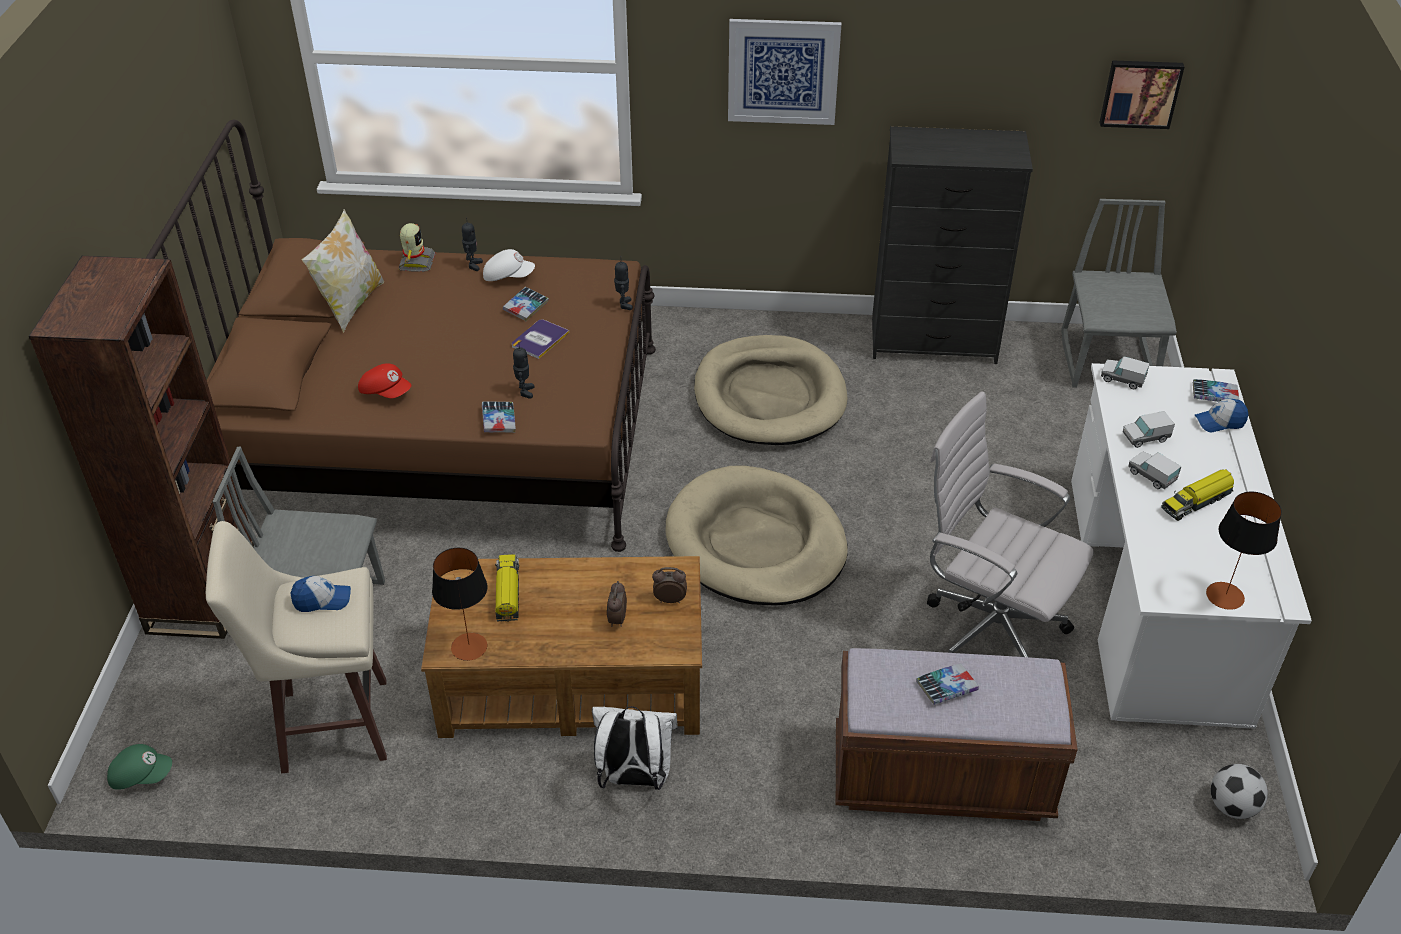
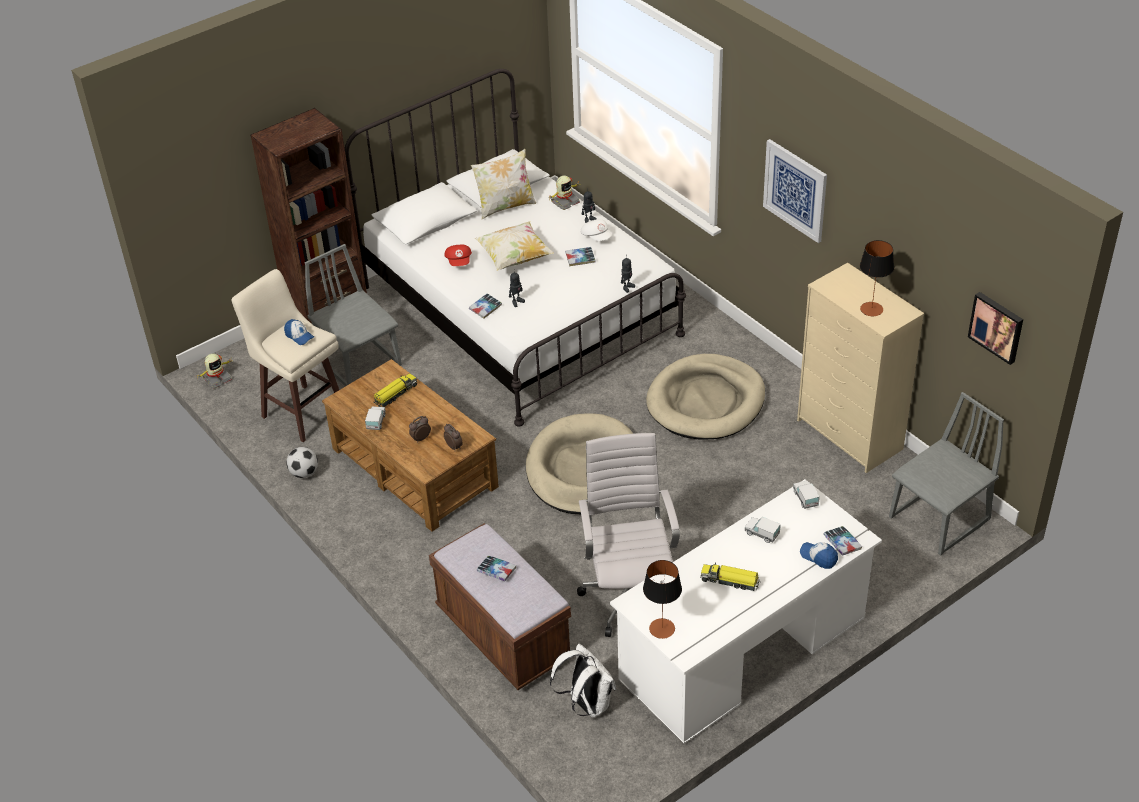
camera: 50 degrees right, 0 degrees up
(141, 775) = (217, 379): green cap -> toy robot
(441, 433) = (520, 310): brown bed -> white bed
(448, 349) = (514, 257): none -> pillow
(469, 646) = (350, 405): table lamp -> table lamp (871, 309)
(539, 339) = (562, 280): book -> none
(634, 778) = (381, 527): white backpack -> white backpack (586, 704)
(934, 341) = (850, 435): black dresser -> beige dresser
(1151, 476) = (729, 553): toy truck -> toy truck (376, 422)
(1232, 806) = (613, 762): football -> football (304, 473)

